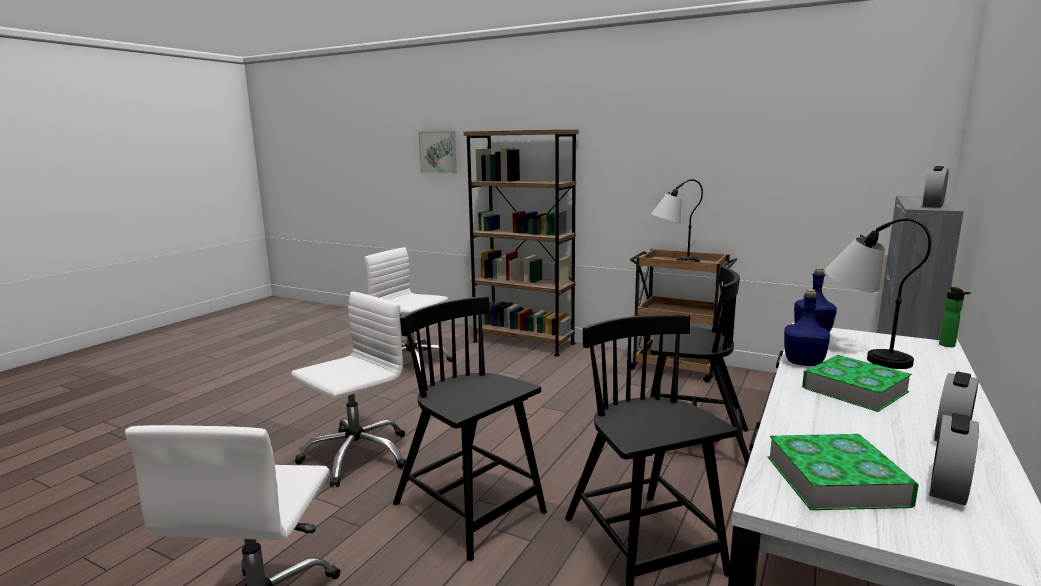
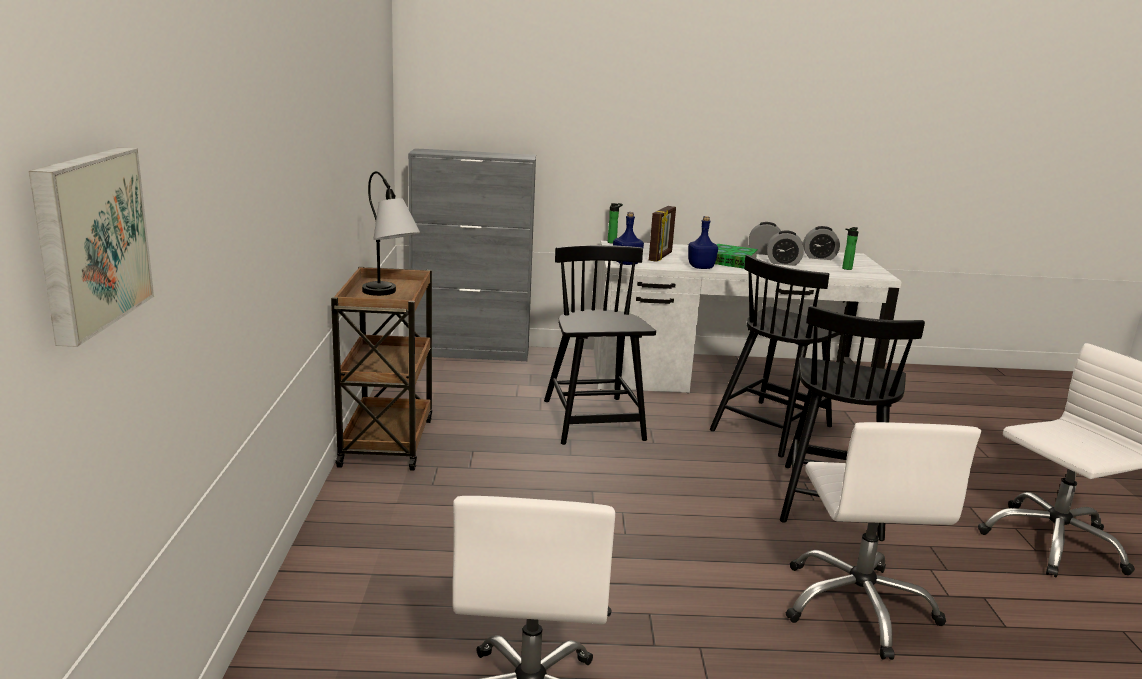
camera: 120 degrees left, 5 degrees up
(356, 455) = (858, 606): white office chair -> white office chair turned 105 degrees counterclockwise
(523, 342) = (321, 594): brown bookcase -> none
(835, 480) = (845, 269): book -> bottle
(861, 354) = (661, 257): table lamp -> picture frame
(933, 205) = (505, 155): alarm clock -> alarm clock (783, 263)

